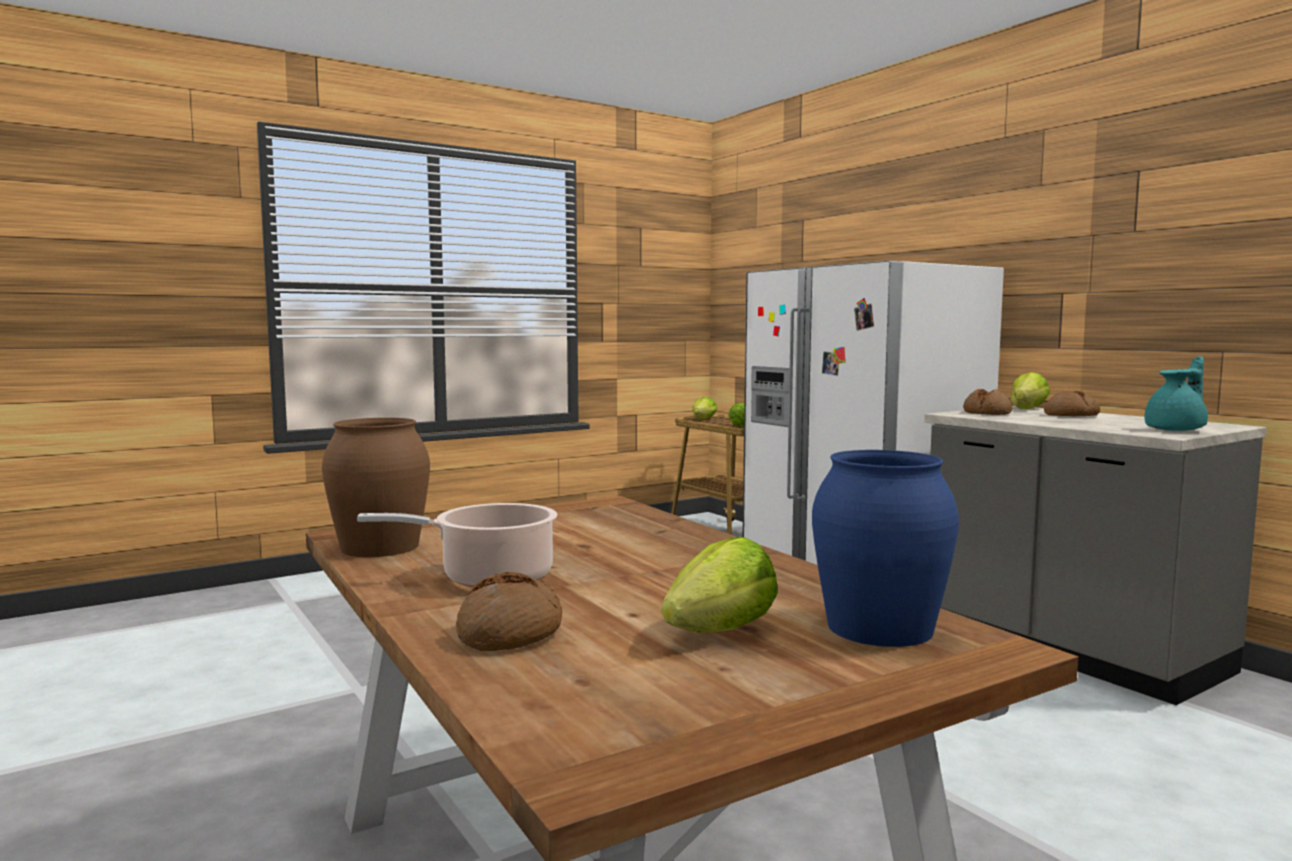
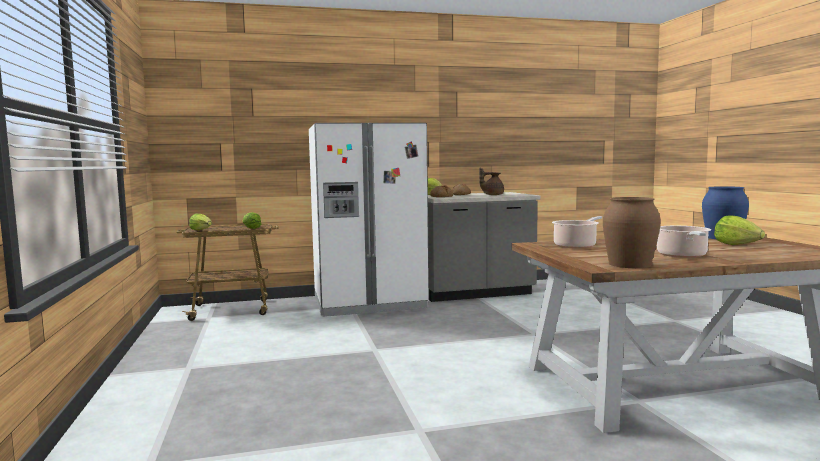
camera: 70 degrees left, 0 degrees up
(510, 633) = (754, 255): bread -> none
(600, 522) = (576, 246): none -> cooking pot
(1101, 424) = (492, 195): none -> brown teapot
(1177, 430) = (515, 194): turquoise teapot -> none

